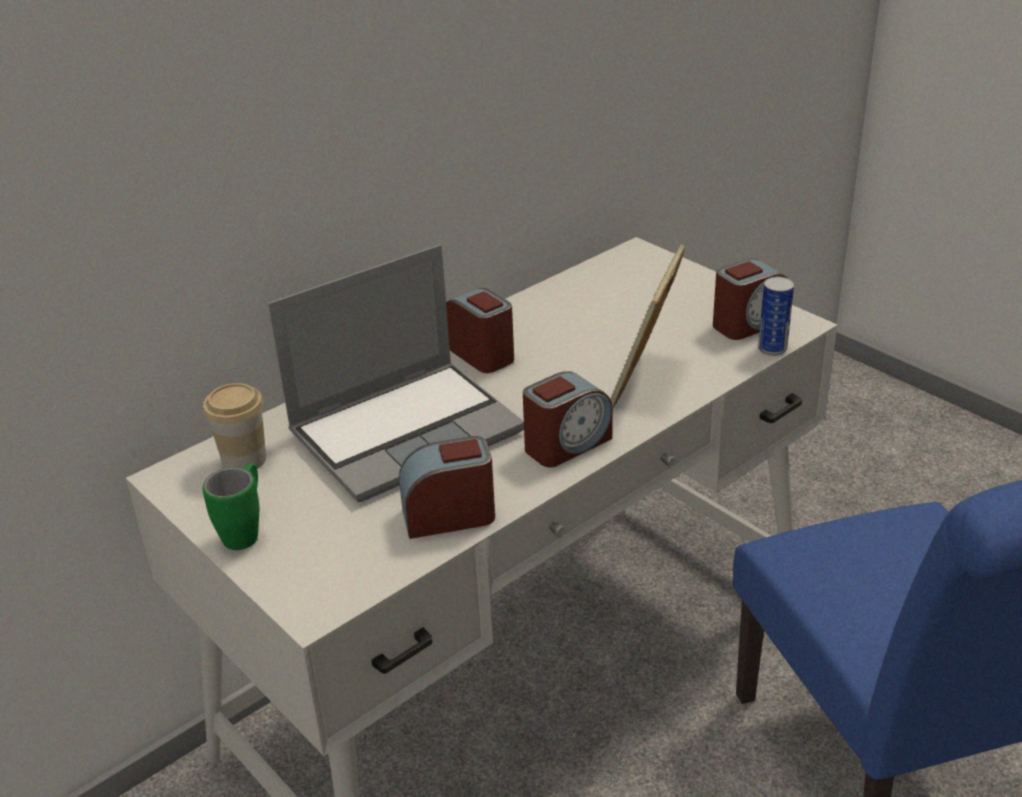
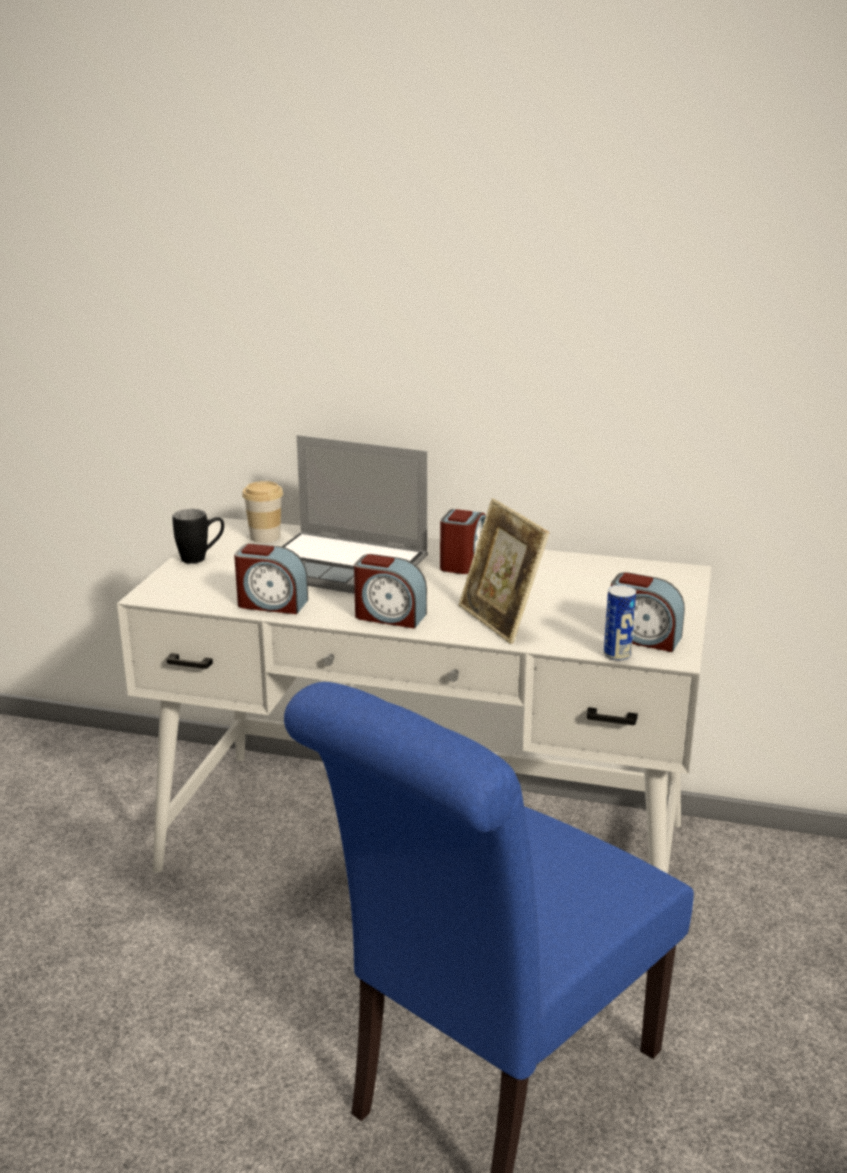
camera: 55 degrees right, 10 degrees down
(246, 530) = (201, 558): green mug -> black mug
(449, 515) = (271, 604): alarm clock -> alarm clock turned 150 degrees clockwise
(644, 382) = (500, 621): picture frame -> picture frame turned 105 degrees counterclockwise

